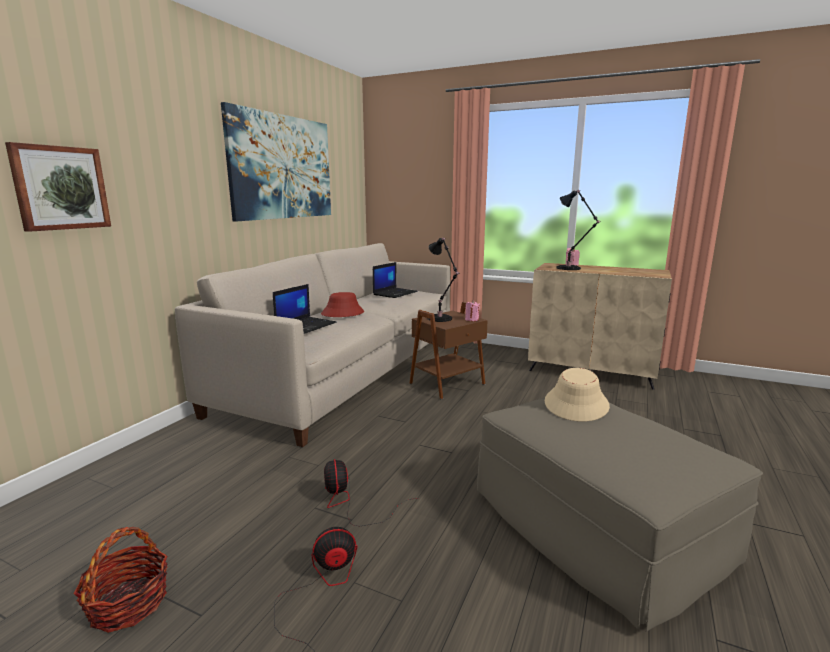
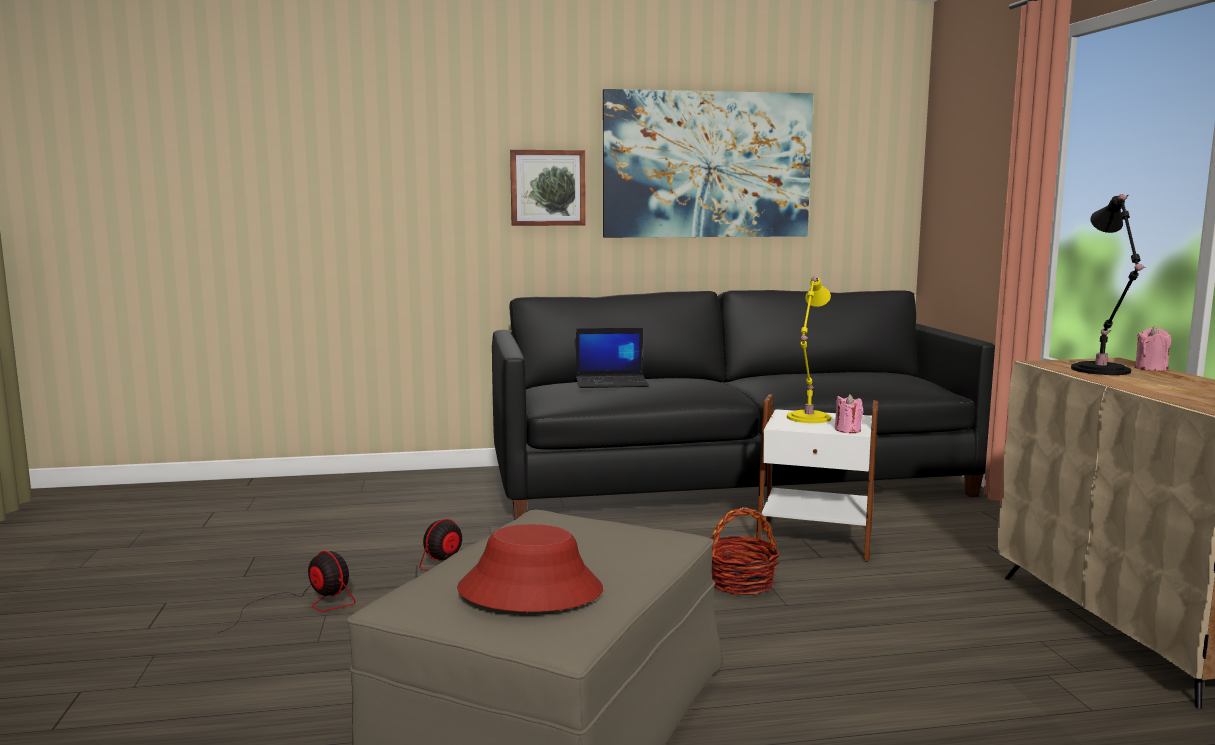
camera: 55 degrees right, 5 degrees down
(60, 188) = (395, 197): picture -> picture (547, 188)
(128, 603) = (239, 550): basket -> basket (741, 582)
(342, 313) = (689, 380): red hat -> red hat (530, 590)
(347, 372) = (730, 482): beige sofa -> black sofa
(395, 293) = (849, 375): laptop -> none
(441, 319) = (807, 418): black table lamp -> yellow table lamp
(448, 384) = (815, 540): brown side table -> white side table
(576, 404) = (614, 534): beige hat -> none

